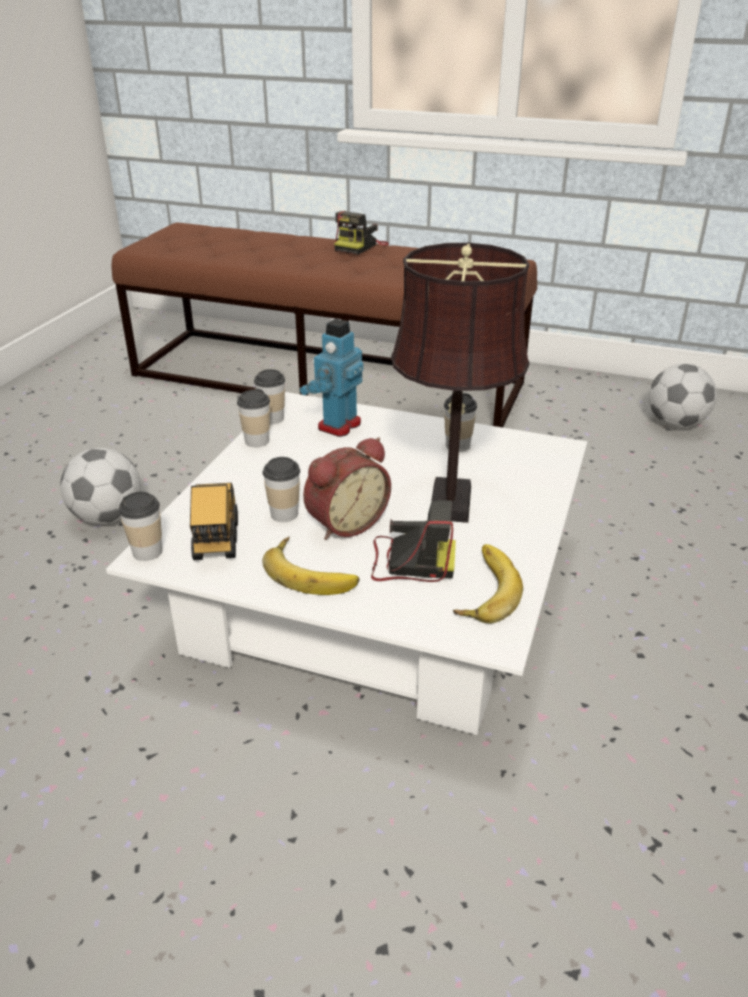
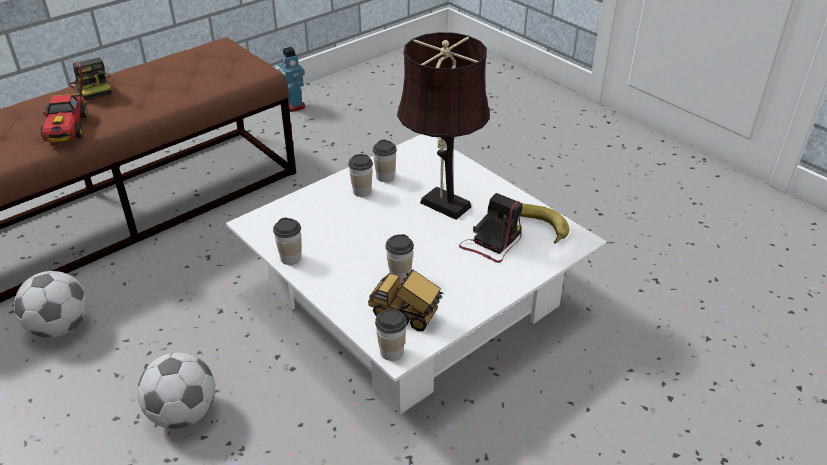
camera: 60 degrees left, 5 degrees up
(272, 418) = (265, 240): cup -> cup (361, 191)
(284, 260) = (66, 130): none -> toy car
(312, 572) = (473, 283): banana -> none
(338, 425) = (308, 214): toy robot -> toy robot (293, 106)
(345, 523) = (432, 253): alarm clock -> none
(675, 423) = (358, 104): football -> football (60, 327)

